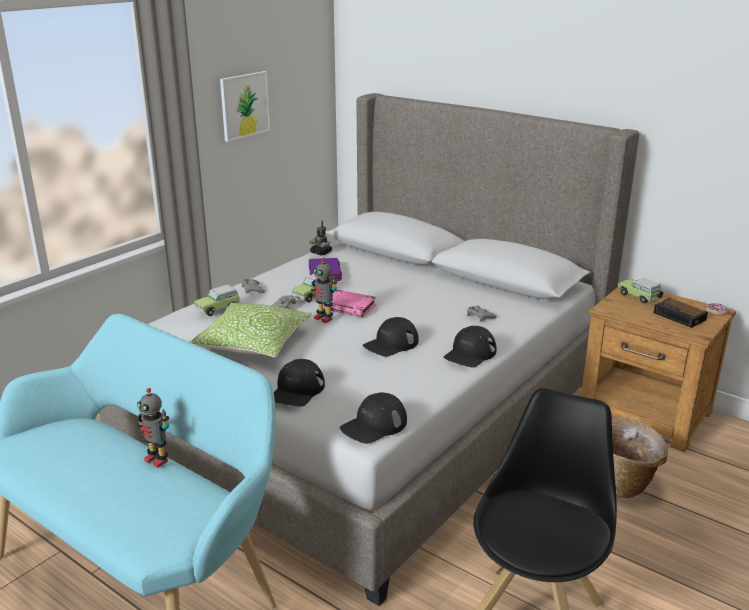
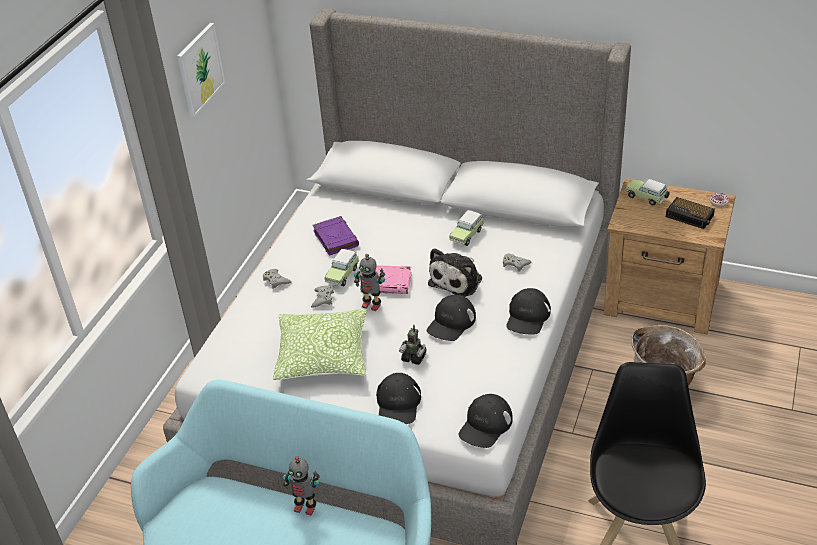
camera: 15 degrees left, 15 degrees up
(219, 308) = (261, 318): toy car -> toy car (467, 235)
(321, 253) = (313, 206): toy robot -> toy robot (414, 357)
(417, 317) = (457, 280): none -> plush toy

